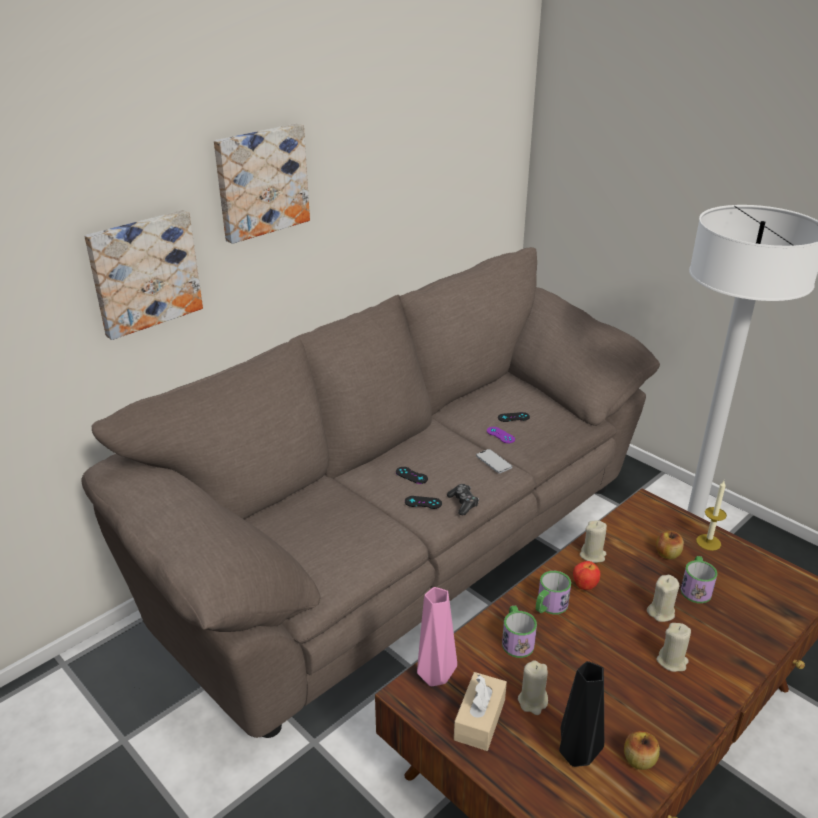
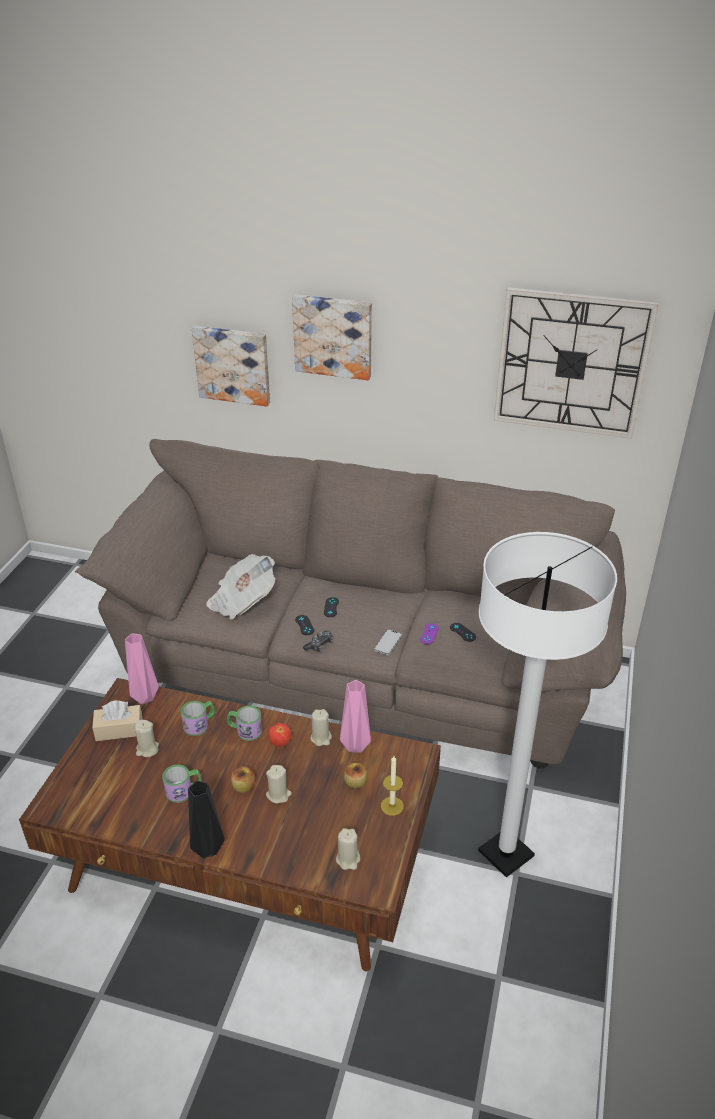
camera: 60 degrees right, 5 degrees up
(345, 530) = (242, 601): none -> newspaper
(461, 131) = (571, 363): none -> wall clock
(578, 757) = (111, 784): black vase -> black vase (206, 849)
(615, 537) = (354, 745): none -> pink vase
(639, 760) = (122, 816): apple -> apple (244, 787)
(672, 661) = (227, 813): beige candle -> beige candle (348, 859)
(695, 588) = (322, 809): mug -> mug (184, 790)

